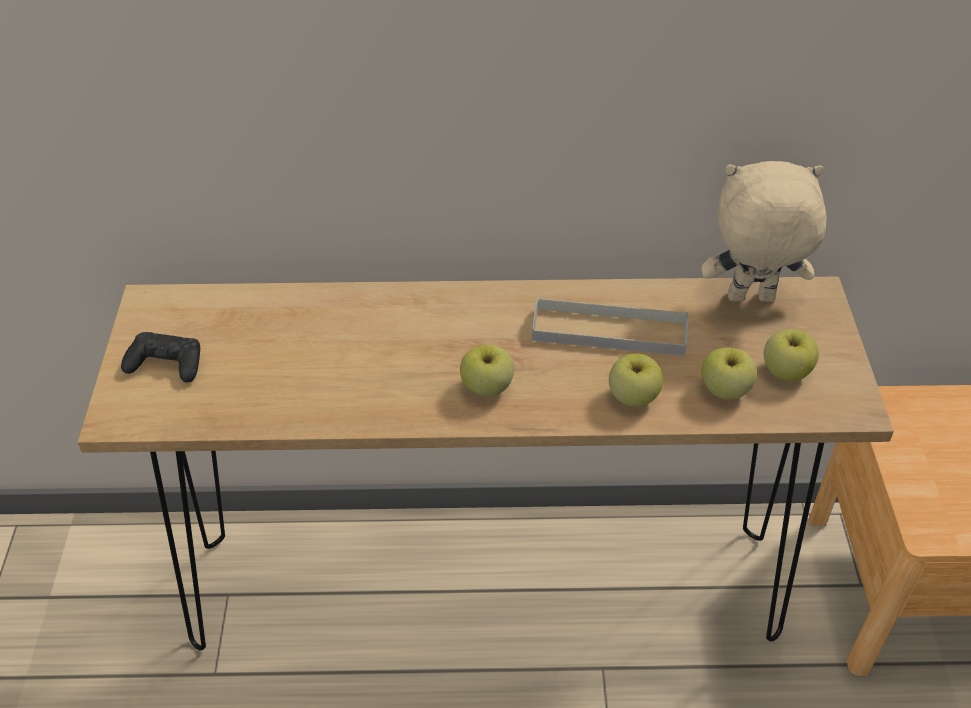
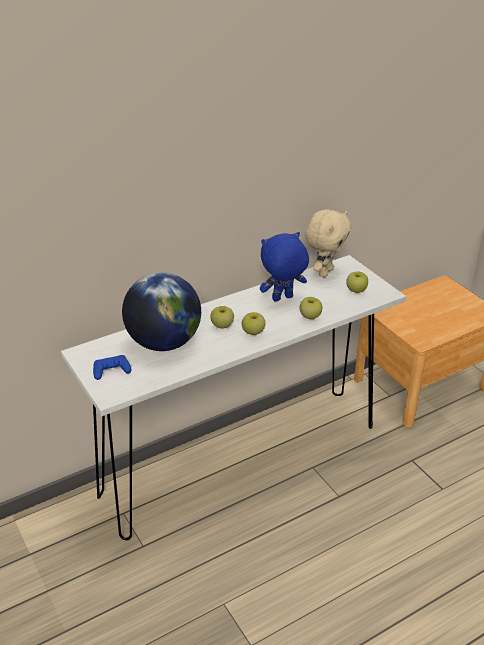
camera: 30 degrees left, 10 degrees down
(166, 363) = (111, 371): black game controller -> blue game controller
(304, 341) = (164, 343): none -> globe
(485, 588) = (241, 460): brown console table -> white console table
(609, 331) = (282, 299): grey tray -> blue plush toy
(724, 390) = (340, 303): apple -> apple (222, 326)
(750, 299) = (325, 272): beige plush toy -> beige plush toy turned 150 degrees clockwise

